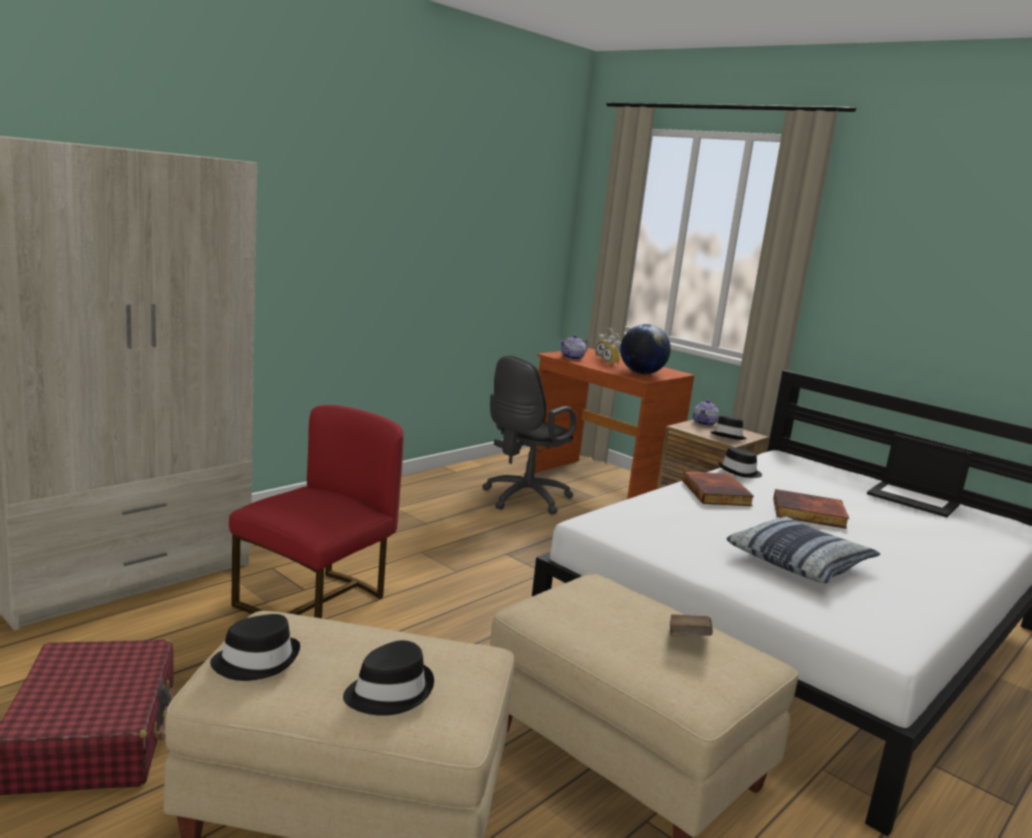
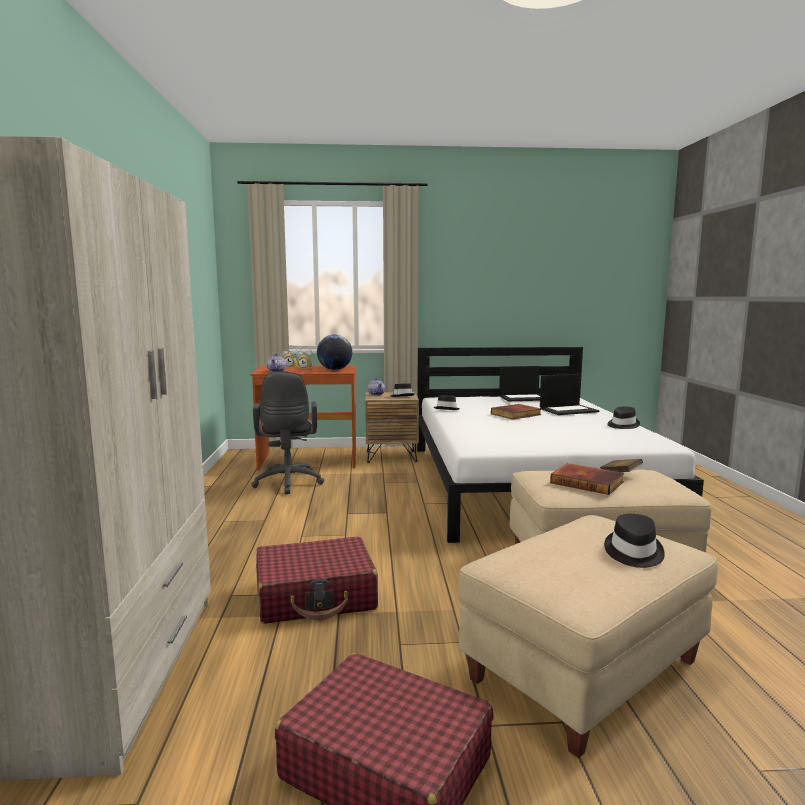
camera: 45 degrees left, 5 degrees down
(256, 661) = (560, 580): black hat -> black hat (622, 425)
(317, 604) = (316, 596): red chair -> red suitcase
(717, 493) = (468, 419): book -> book (587, 482)
(799, 562) = (566, 431): pillow -> none
(921, 541) = (568, 410): none -> laptop

